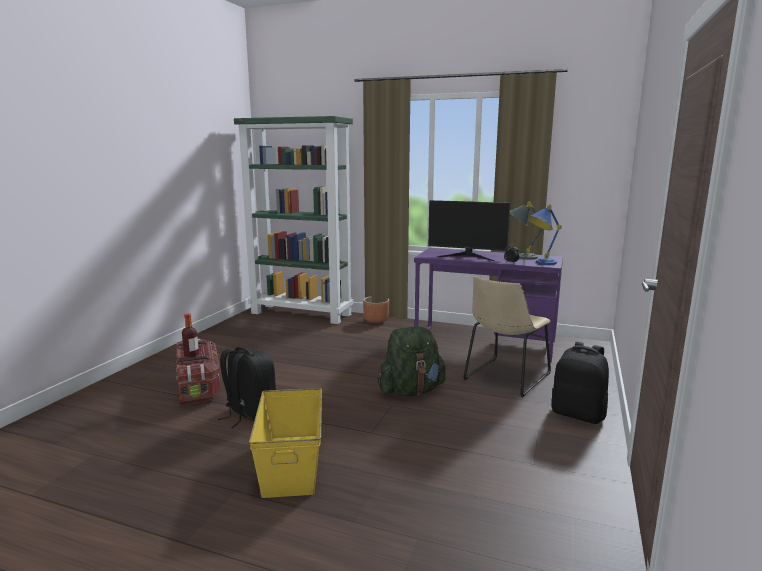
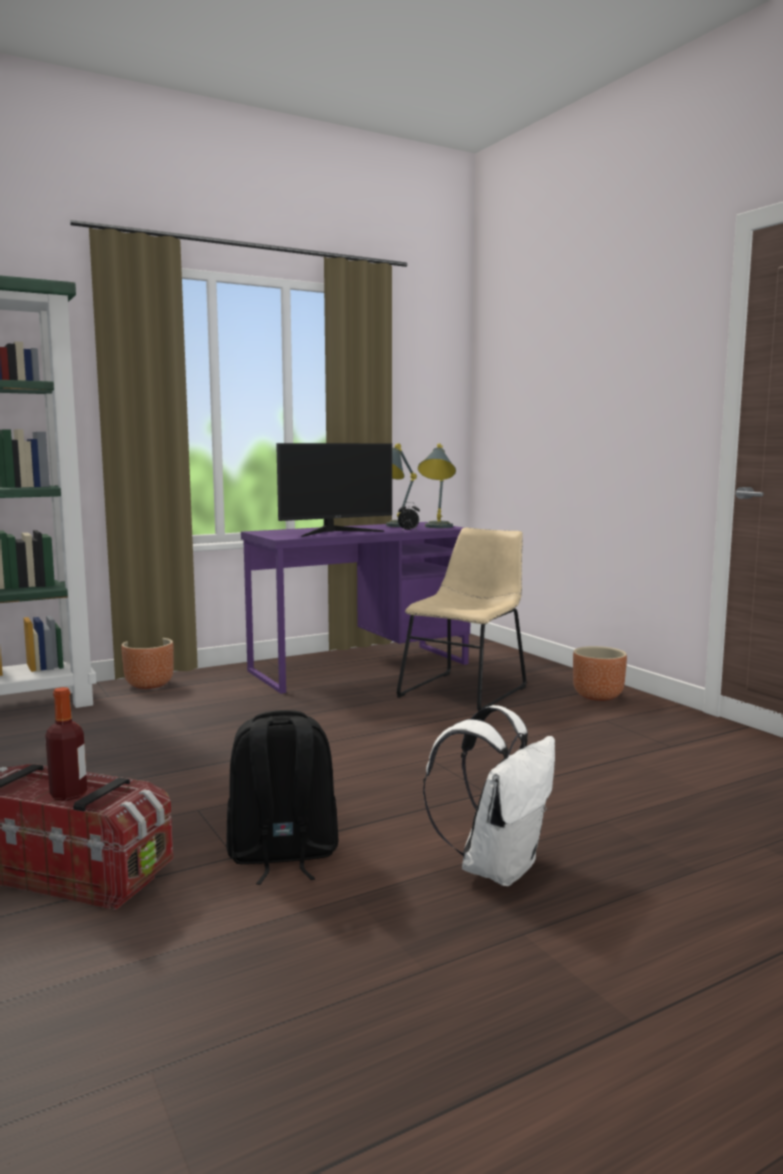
camera: 50 degrees left, 5 degrees down
(292, 463) = (497, 867): yellow storage box -> white backpack
(411, 391) = (412, 738): green backpack -> none
(505, 377) = (466, 690): beige chair -> beige chair turned 135 degrees counterclockwise
(540, 263) = (436, 527): blue table lamp -> grey table lamp
(578, 414) = (598, 696): black backpack -> brown planter

